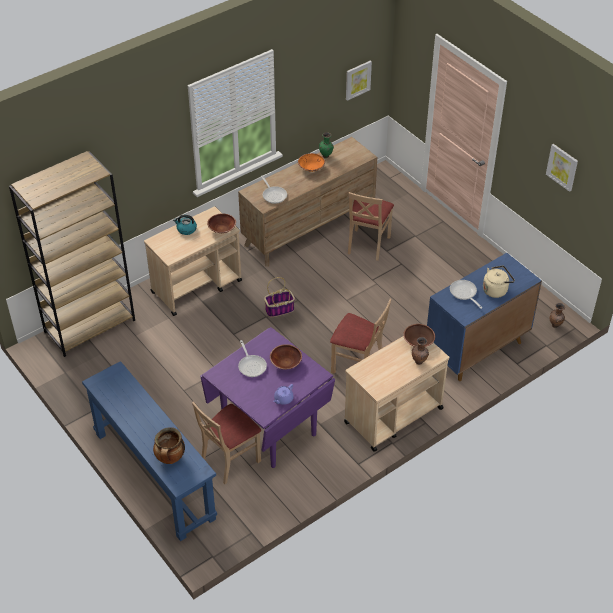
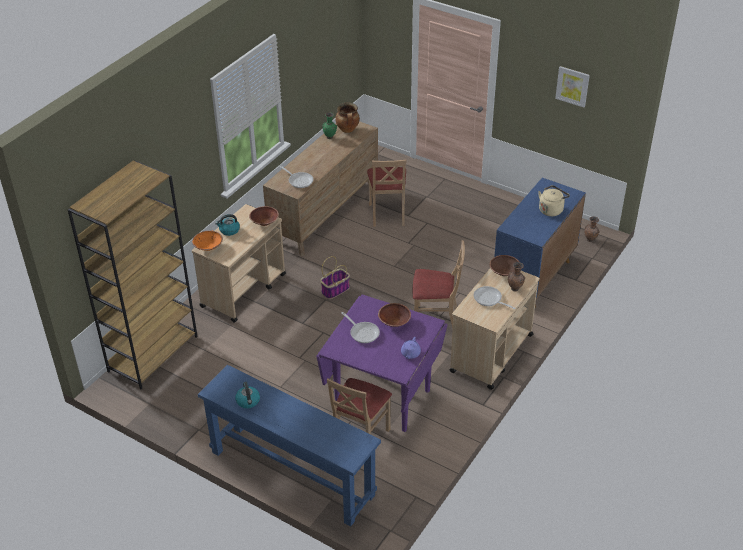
camera: 20 degrees left, 5 degrees down
(120, 401) = (248, 401): none -> kettle
(170, 459) = (328, 439): cooking pot -> cooking pot (348, 130)
(311, 168) = (322, 150): orange bowl -> orange bowl (208, 247)
(357, 80) = (340, 59): picture -> none
(464, 293) = (525, 219): frying pan -> frying pan (489, 299)

